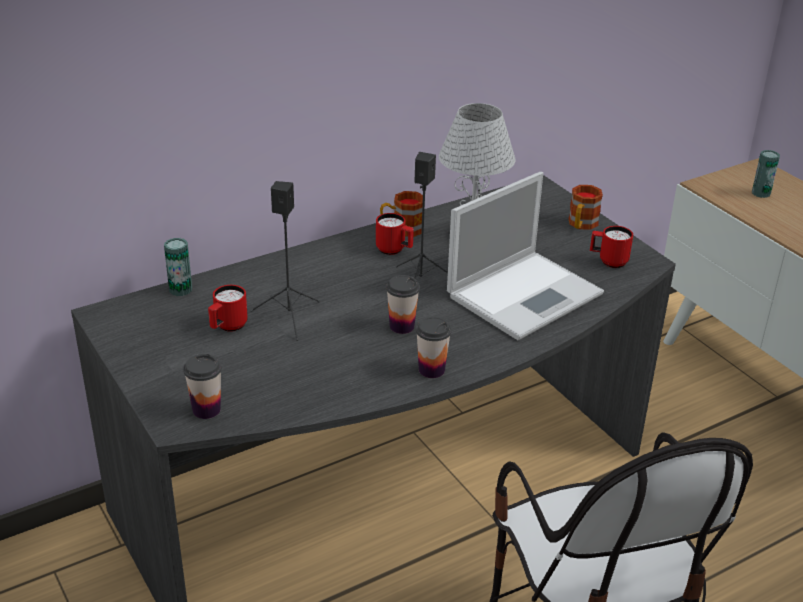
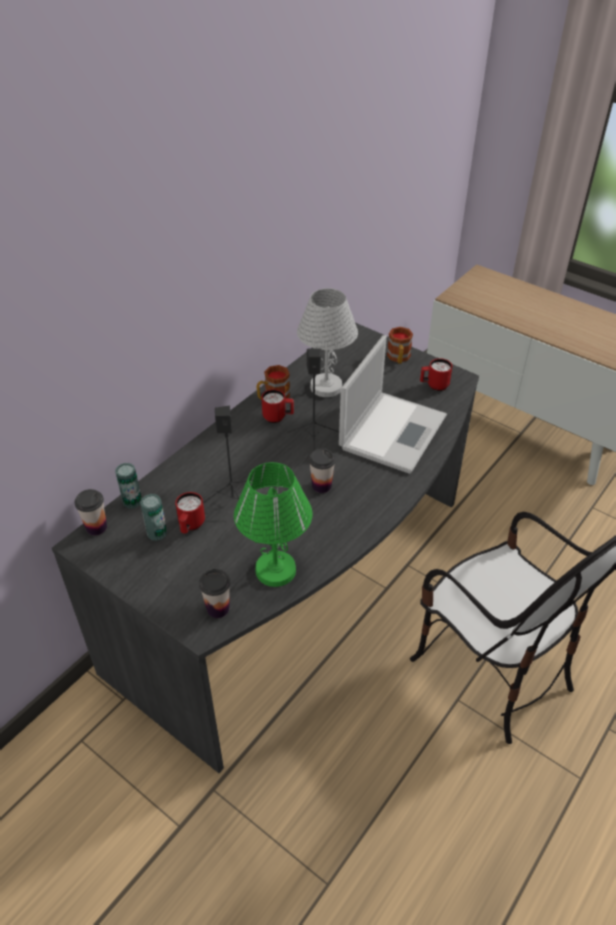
camera: 20 degrees left, 10 degrees up
(294, 392) = (275, 571): none -> green table lamp
(431, 370) = (364, 518): cup -> cup (96, 527)
(761, 193) = (492, 295): can -> can (157, 533)

